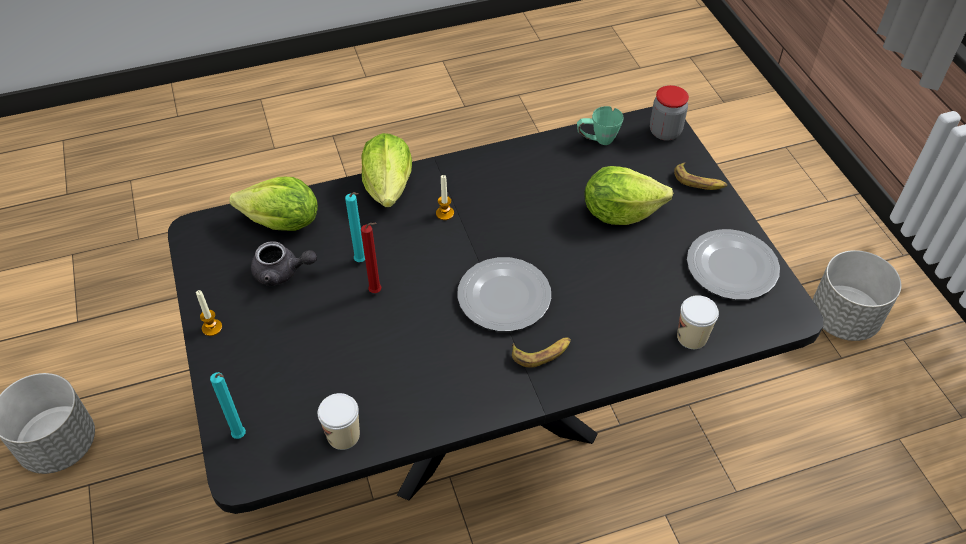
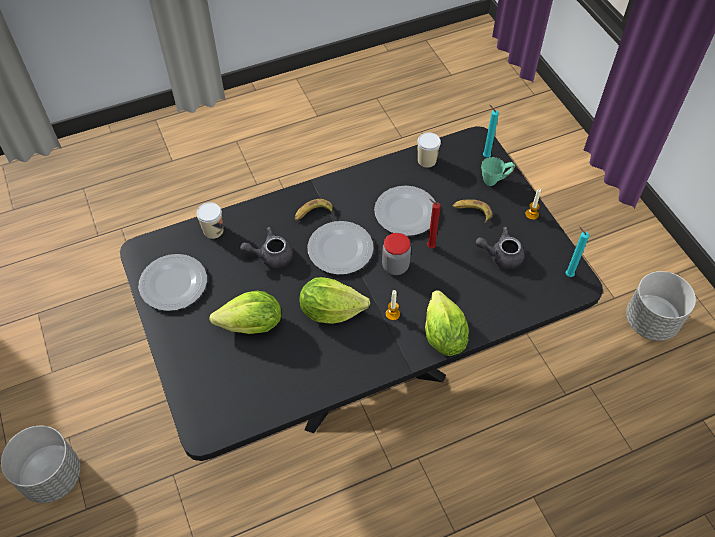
camera: 175 degrees right, 5 degrees up
(282, 223) = (517, 296): lettuce -> lettuce (330, 311)
(362, 262) = (446, 268): turquoise candle -> turquoise candle (567, 274)
(400, 345) = (405, 212): none -> plate
(597, 140) = (266, 402): green mug -> green mug (495, 180)
(603, 294) = (270, 256): none -> grey teapot
(665, 132) = (201, 418): jar -> jar (395, 266)
(699, 181) = (181, 362): banana -> banana (472, 212)

